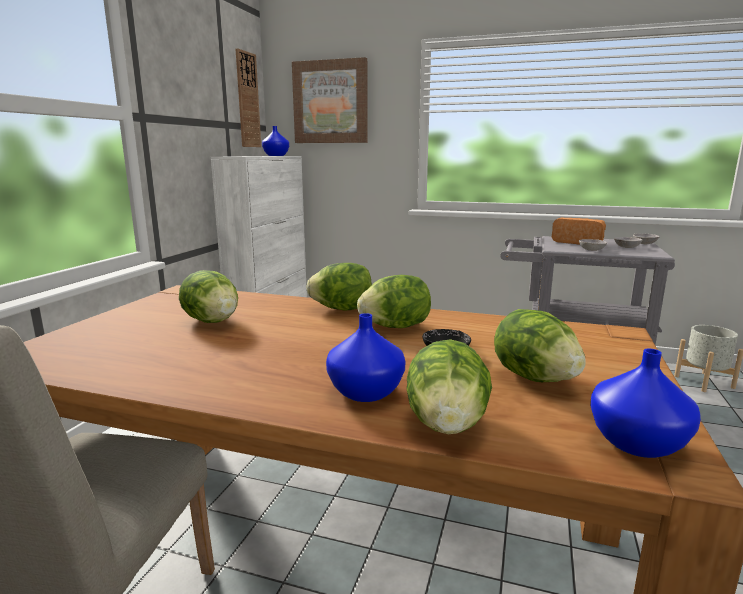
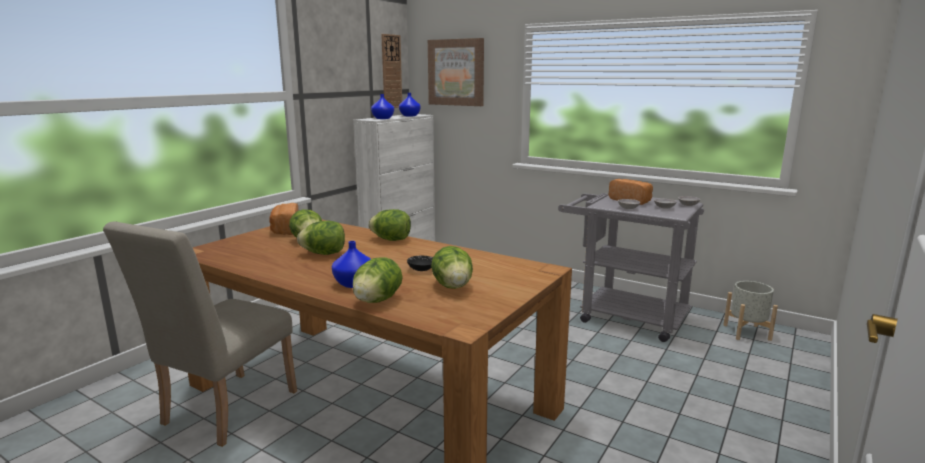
camera: 15 degrees right, 0 degrees up
(160, 307) = (285, 230): none -> bread
(395, 327) = (410, 253): lettuce -> lettuce (324, 254)
(635, 442) = (458, 317): blue vase -> blue vase (383, 118)

